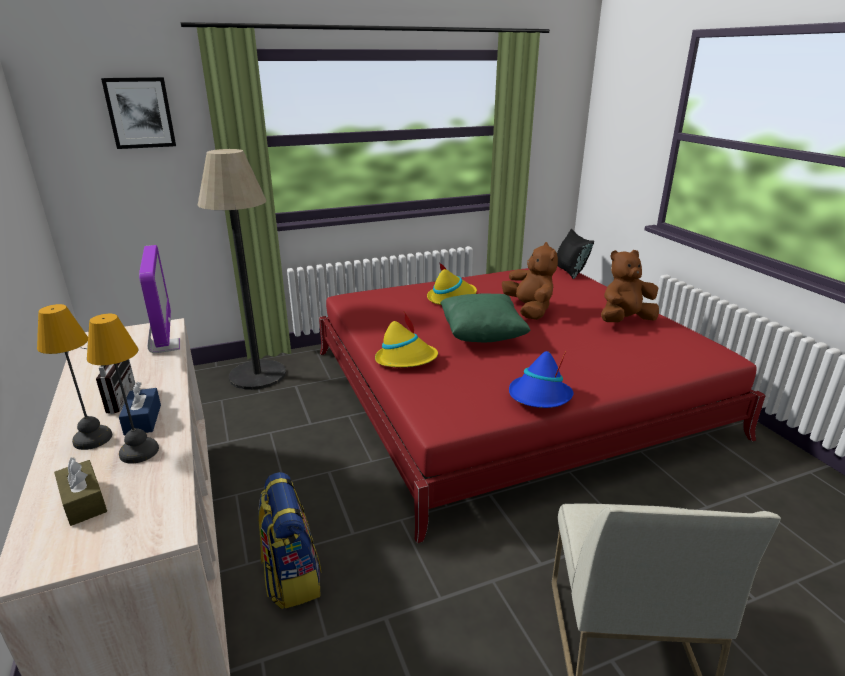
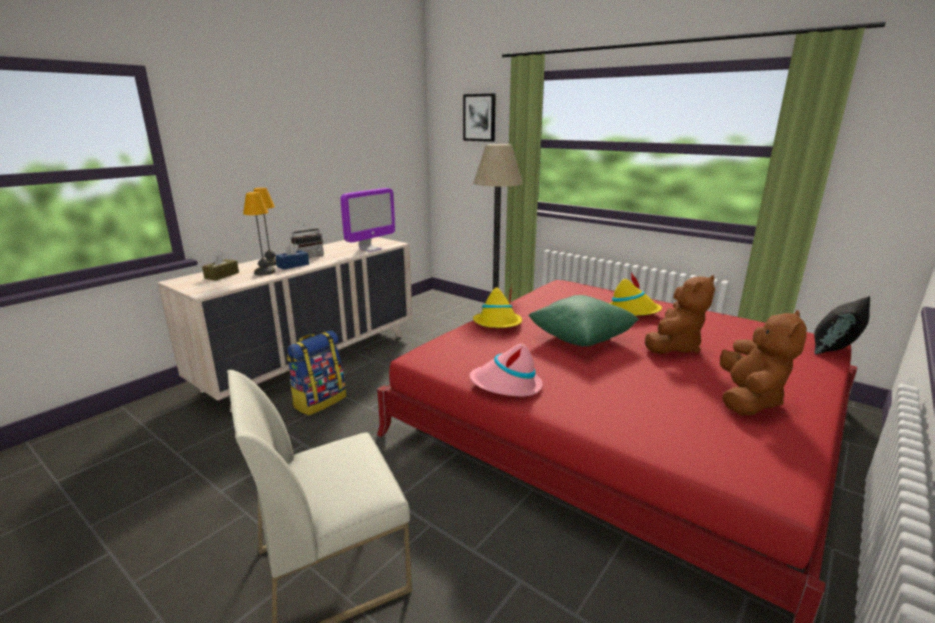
camera: 60 degrees right, 5 degrees down
(539, 397) = (506, 385): blue hat -> pink hat
(624, 321) = (748, 400): brown plush toy -> brown plush toy turned 75 degrees clockwise

